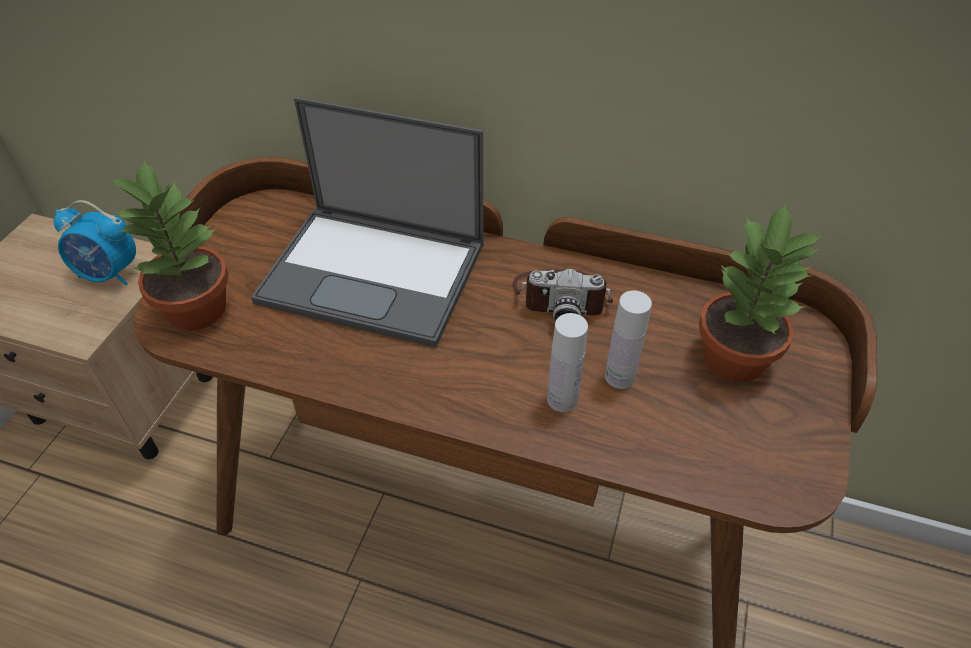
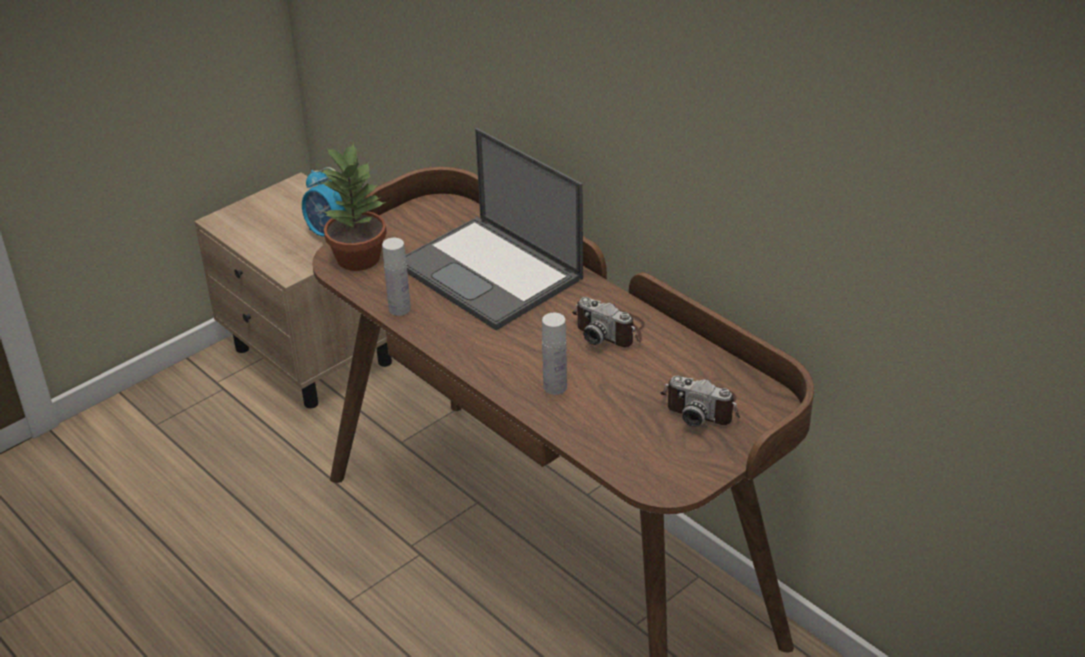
camera: 30 degrees right, 10 degrees down
(619, 377) = (606, 388): white bottle -> white bottle (399, 309)
(735, 358) = (702, 406): potted plant -> camera

